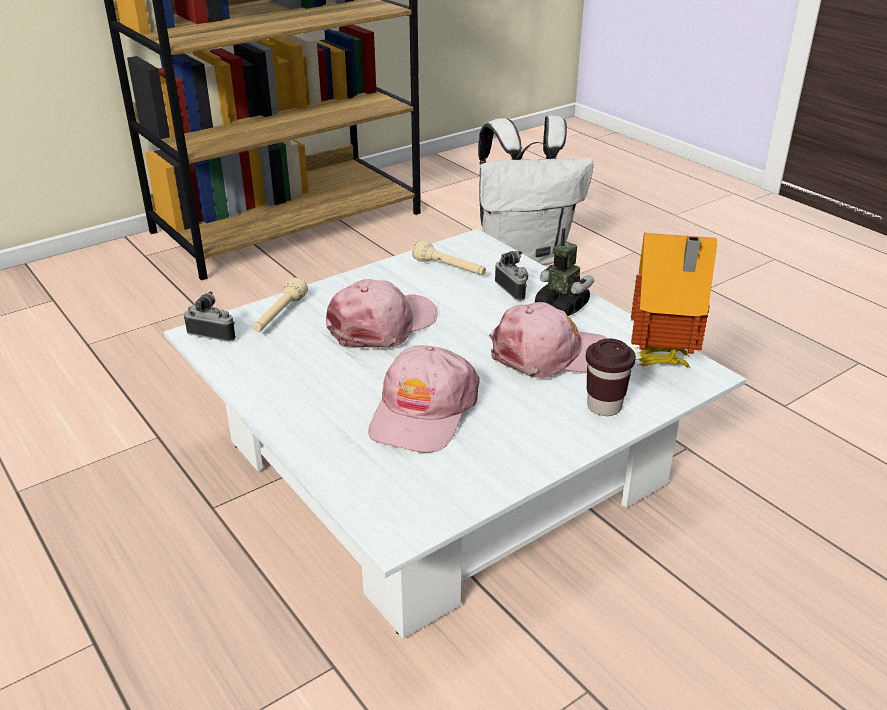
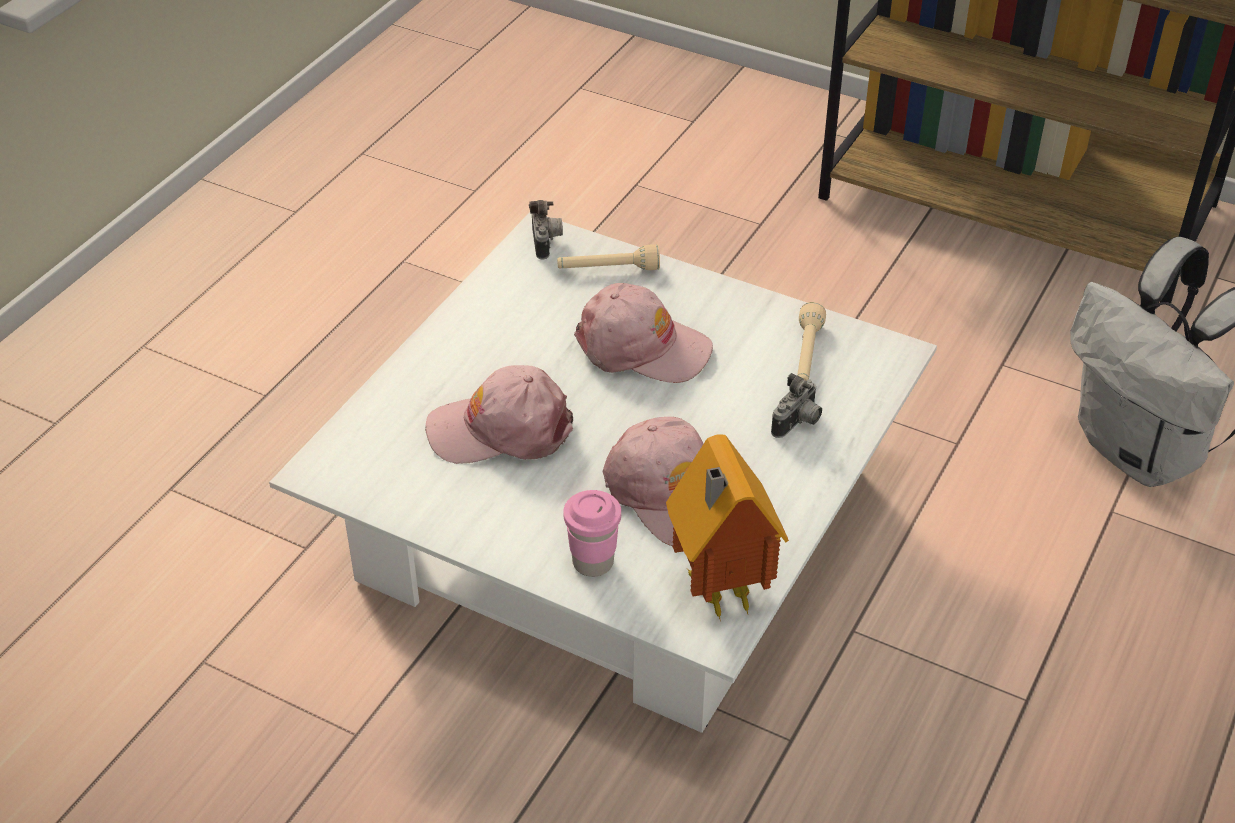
camera: 65 degrees right, 10 degrees up
(561, 306) = (788, 475): toy robot -> none
(604, 406) = (593, 562): brown cup -> pink cup

